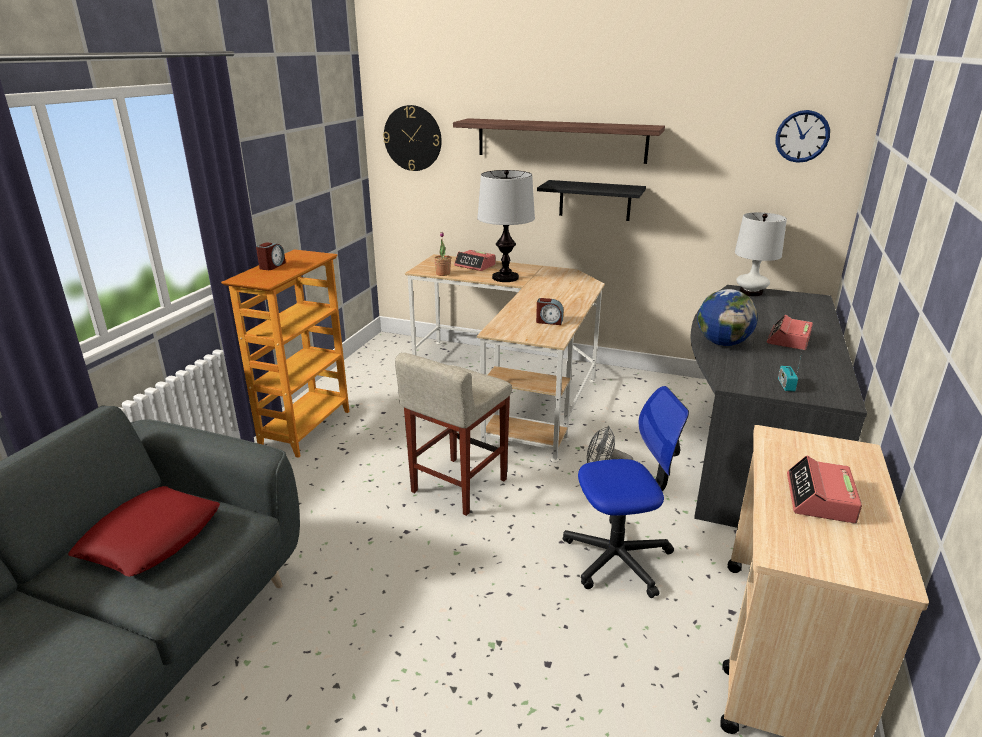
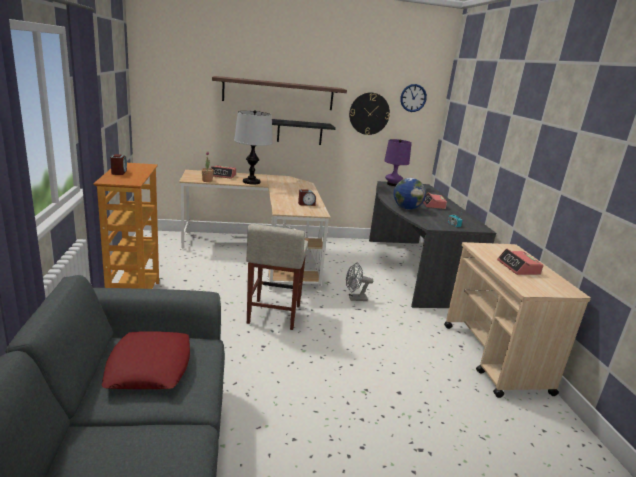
camera: 30 degrees left, 5 degrees down
(412, 138) = (170, 87): wall clock -> wall clock (369, 113)
(618, 558) = (391, 334): office chair -> none
(751, 292) = (393, 184): white table lamp -> purple table lamp

